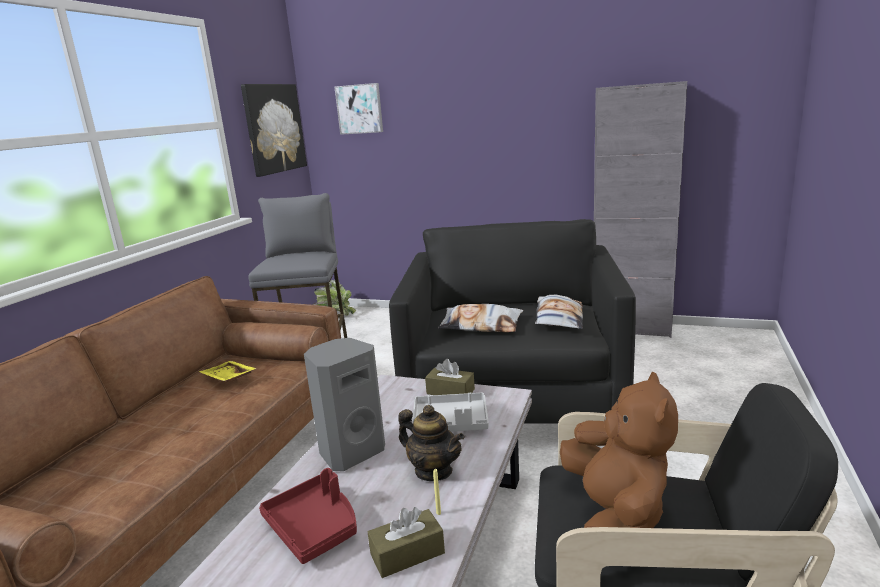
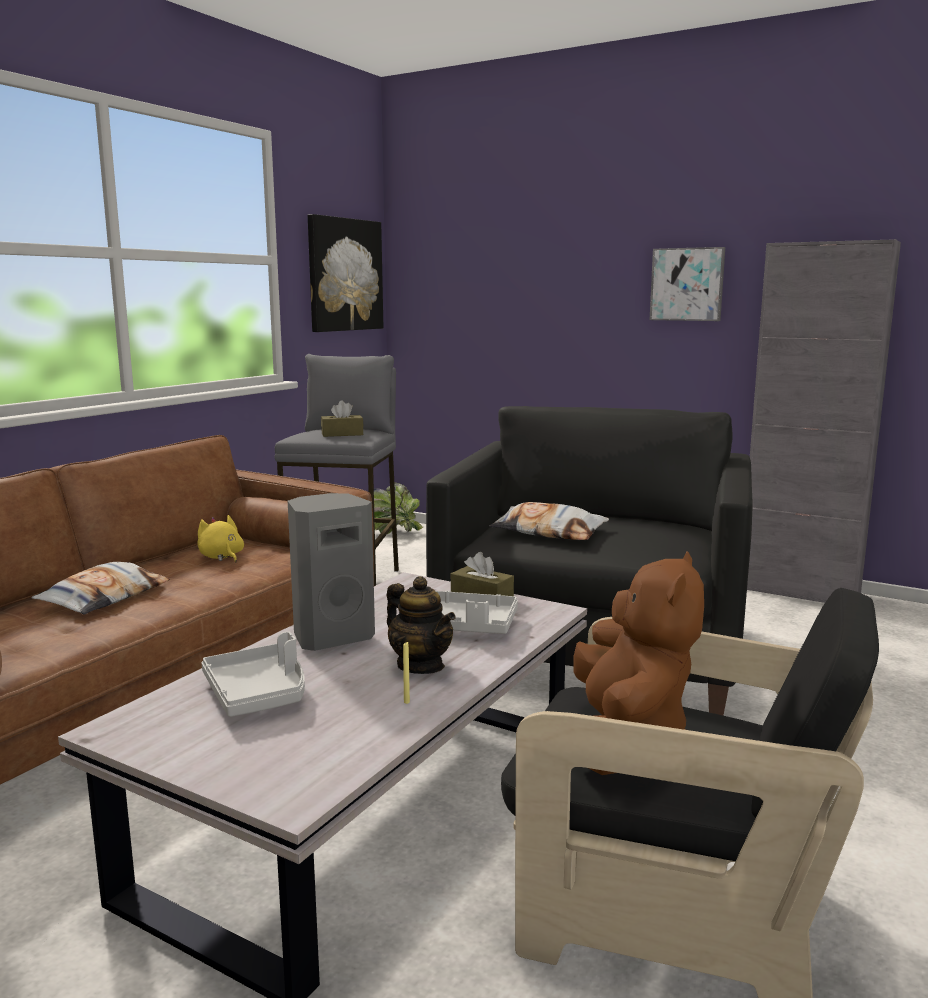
camera: 10 degrees right, 5 degrees down
(227, 379) = (221, 557): yellow tray -> yellow plush toy
(314, 527) = (258, 694): red tray -> grey tray
(360, 109) = (458, 259): picture -> picture (687, 284)
(407, 554) = (352, 730): brown tissue box -> brown tissue box (342, 434)
(558, 318) = (656, 536): pillow -> pillow (104, 597)

